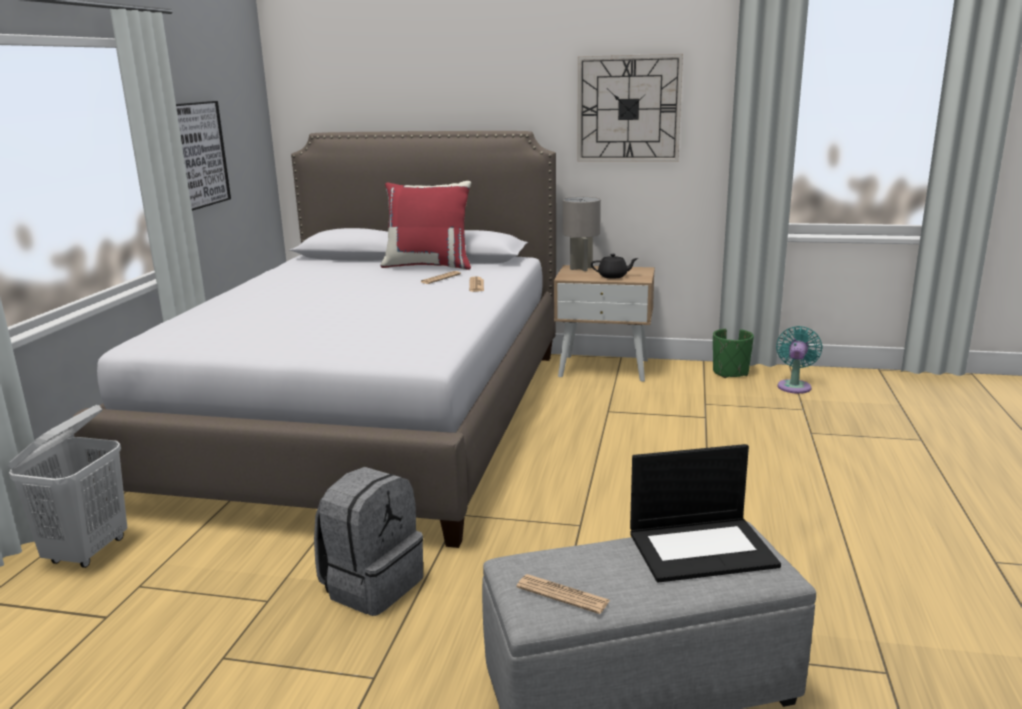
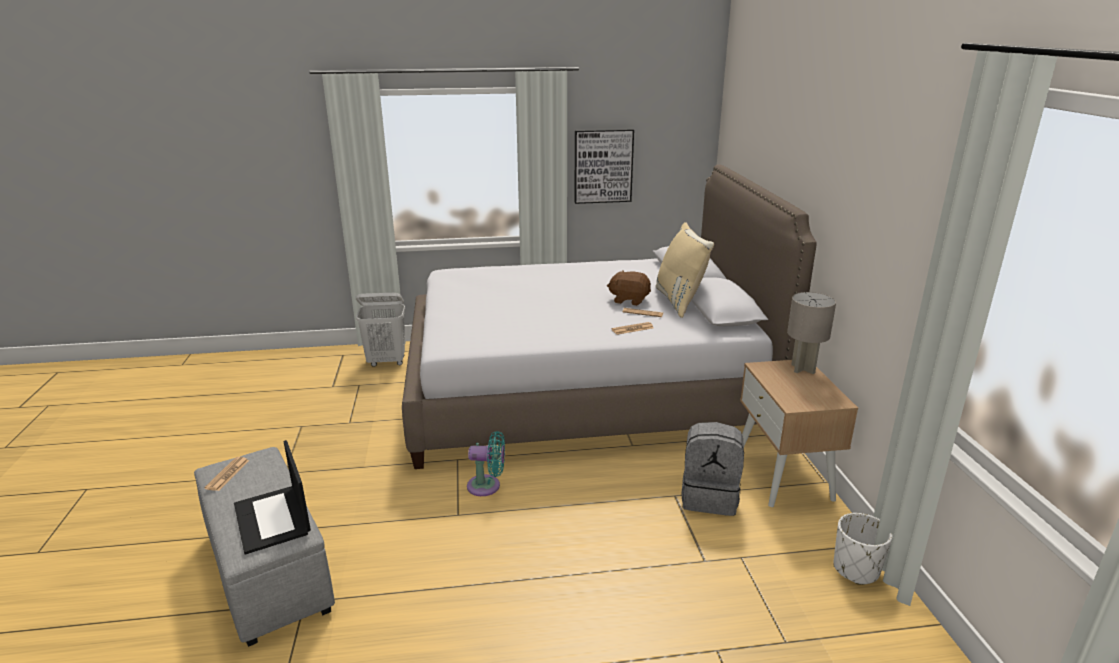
camera: 70 degrees right, 5 degrees up
(372, 585) = (368, 449): grey backpack -> grey backpack (710, 497)
(397, 279) = (629, 300): none -> brown plush toy
(429, 265) = (680, 301): red pillow -> beige pillow
(613, 276) = (789, 389): black teapot -> none
(628, 109) = (877, 219): wall clock -> none
(730, 372) = (856, 569): green planter -> white planter
(794, 386) = (861, 631): turquoise fan -> turquoise fan (487, 486)

